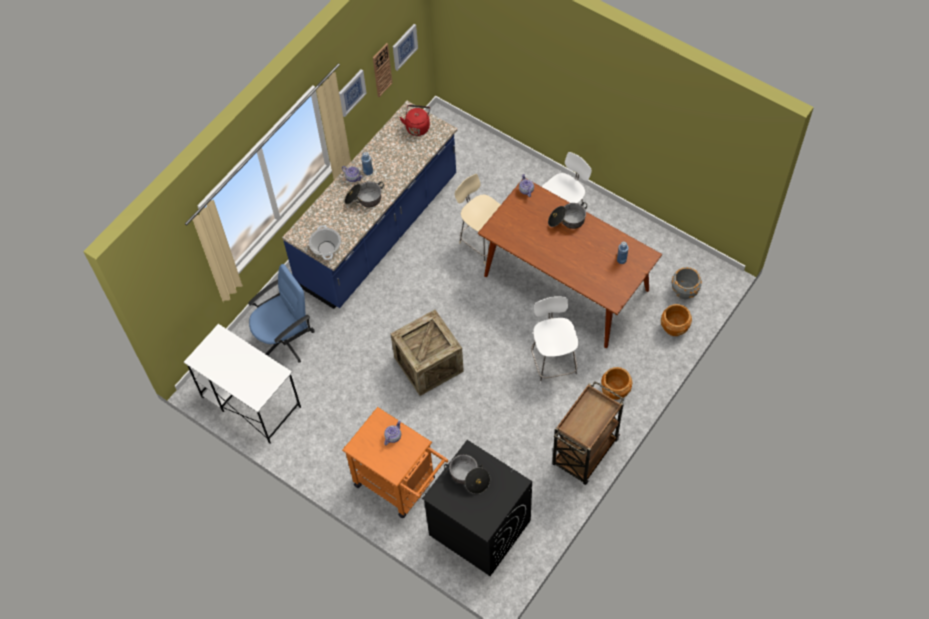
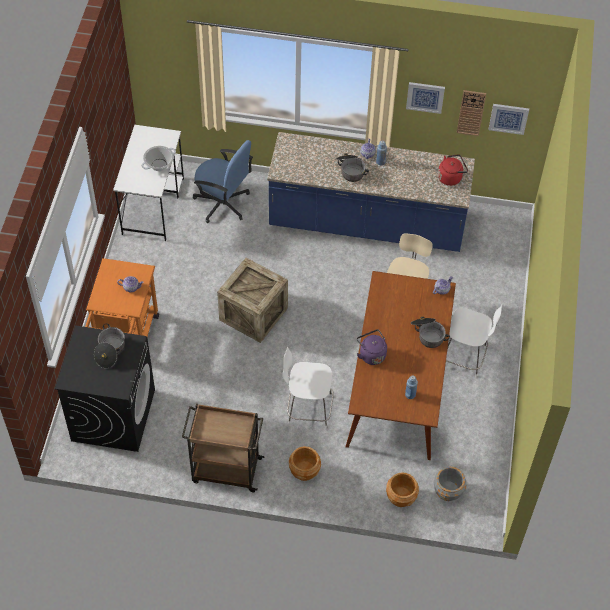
camera: 60 degrees right, 5 degrees down
(326, 248) = (285, 165): cooking pot -> cooking pot (159, 165)
(553, 362) = (307, 409): white chair -> white chair turned 135 degrees counterclockwise
(566, 271) = (371, 354): none -> purple kettle

